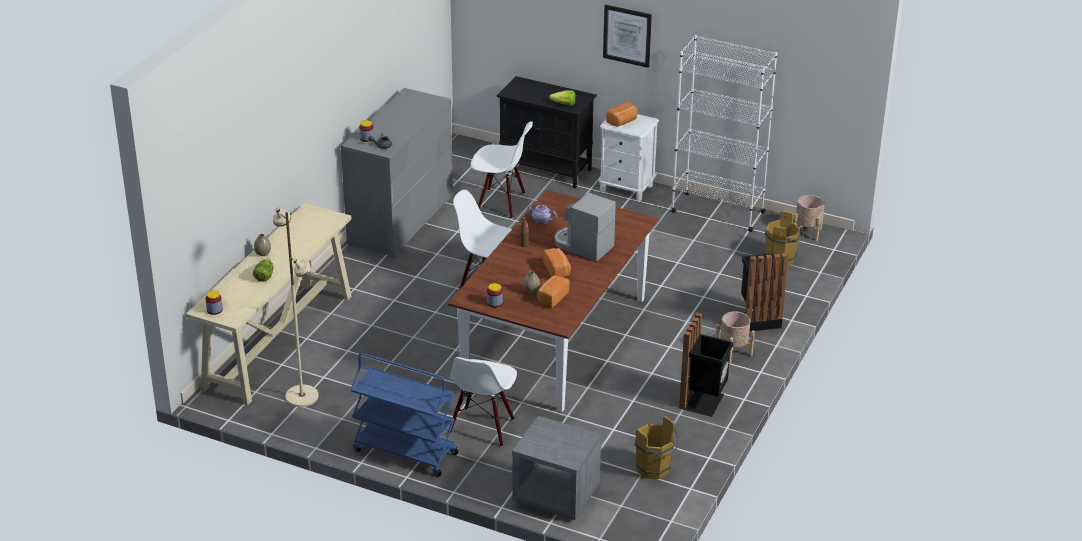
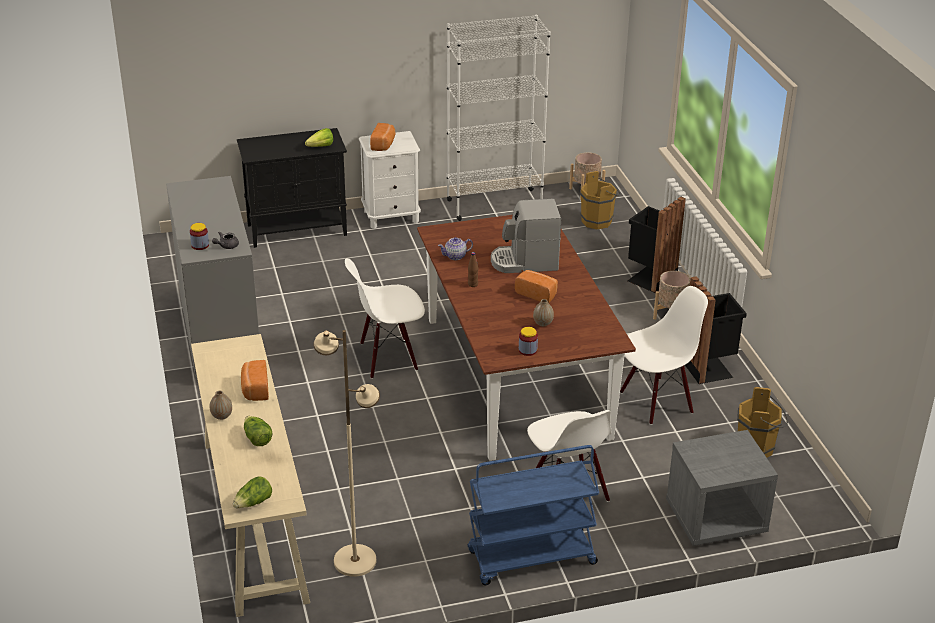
camera: 40 degrees left, 0 degrees up
(214, 310) = (253, 503): jar -> lettuce
(501, 203) = (296, 277): white chair -> white chair (656, 401)
(551, 298) = (570, 321): bread -> bread (255, 389)
(627, 35) = (366, 49): picture -> none

